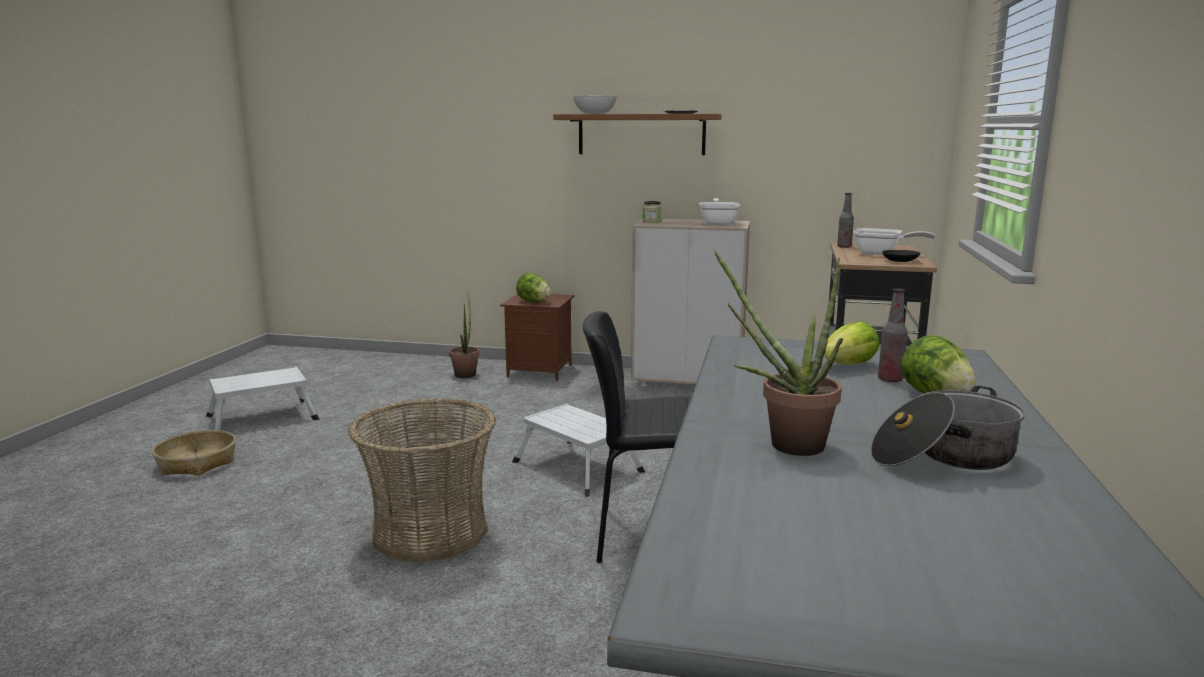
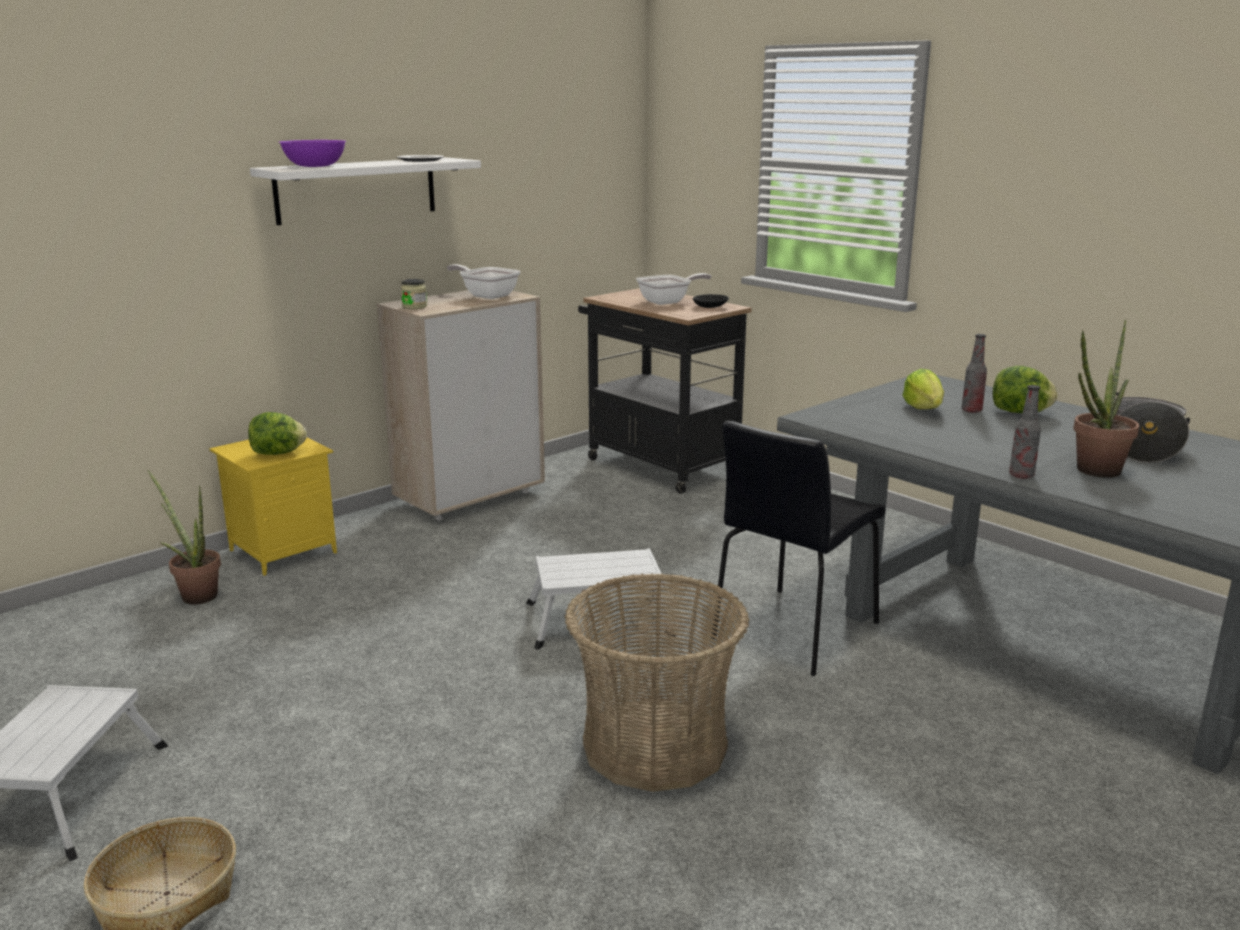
camera: 55 degrees left, 5 degrees up
(541, 371) = (284, 550): brown nightstand -> yellow nightstand
(595, 113) = (315, 166): white bowl -> purple bowl
(641, 134) = (357, 190): brown shelf -> white shelf
(844, 246) = (613, 300): bottle -> bottle (1021, 475)

